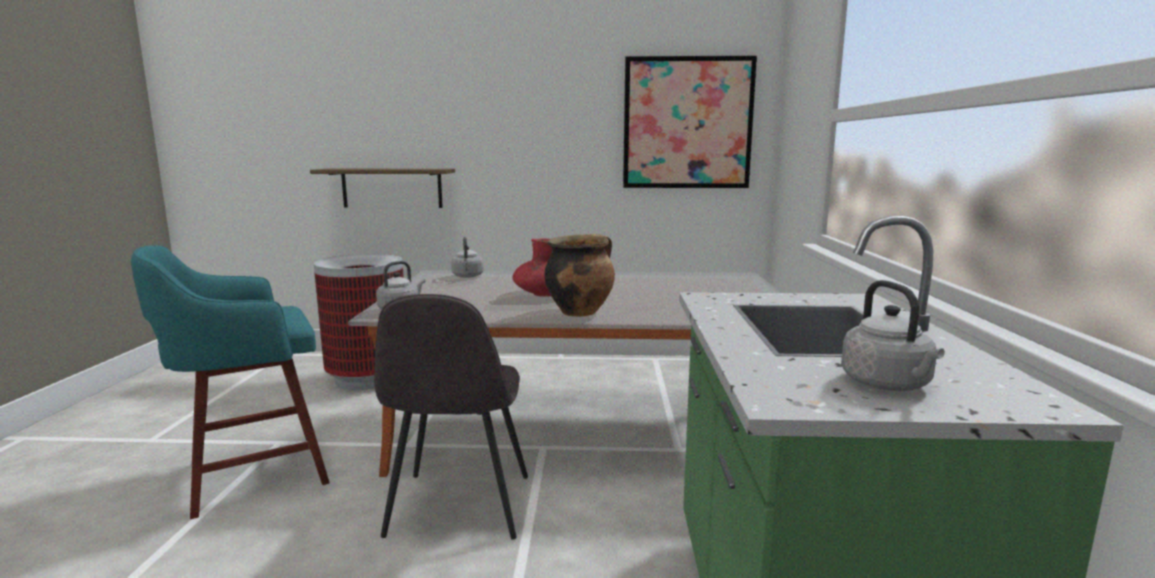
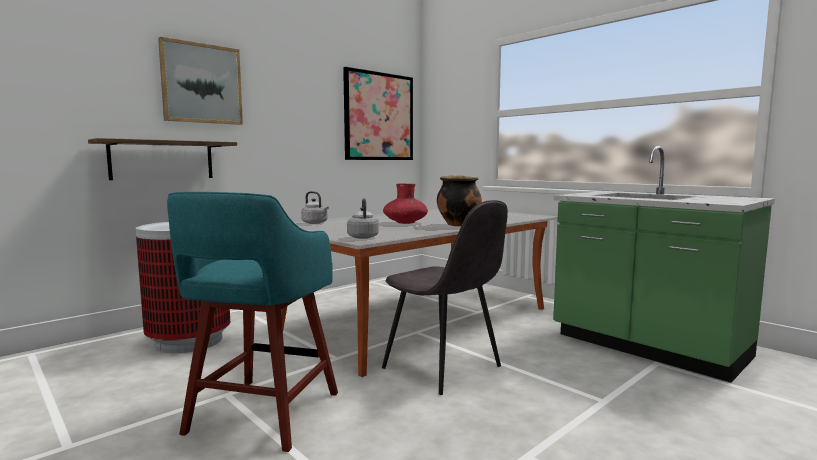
camera: 45 degrees left, 5 degrees down
(432, 103) = (201, 84): none -> picture
(888, 385) = (722, 199): grey kettle -> none

